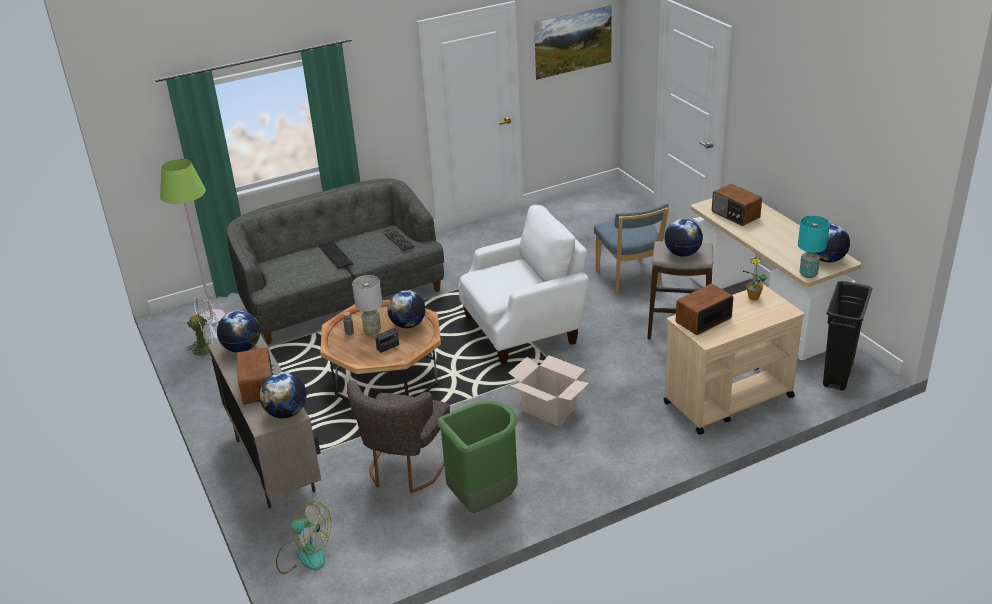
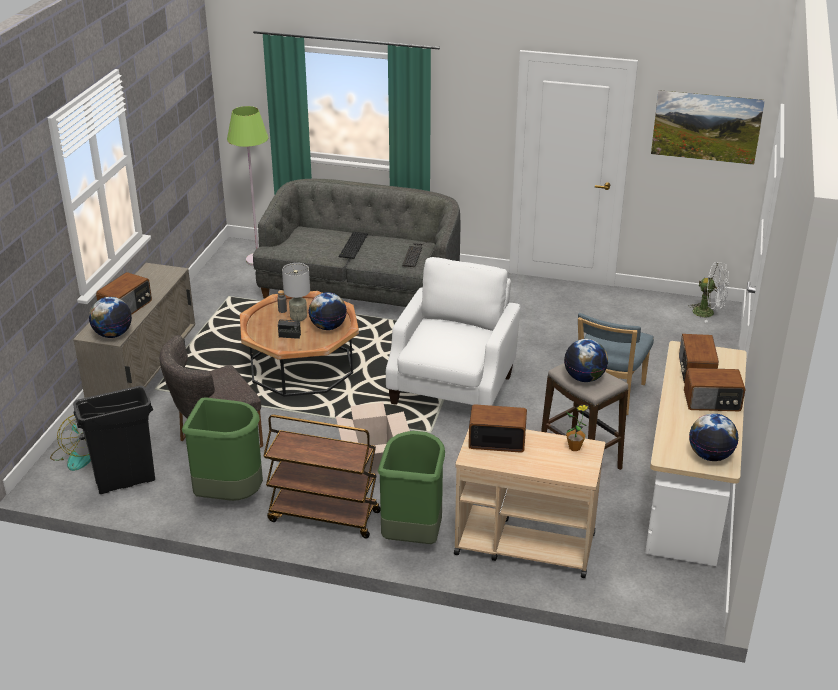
camera: 40 degrees right, 0 degrees up
(208, 348) = (225, 280): white fan -> white fan (708, 313)
(242, 348) = (159, 276): globe -> none
(523, 329) = (453, 387): white armchair -> white armchair turned 90 degrees counterclockwise
(576, 468) = (323, 516): none -> brown cart
(654, 440) = (412, 535): none -> green trash can
(775, 228) = (712, 402): none -> radio
(807, 274) = (666, 457): turquoise table lamp -> none
(838, 374) = (661, 587): black trash can -> black trash can (126, 481)

